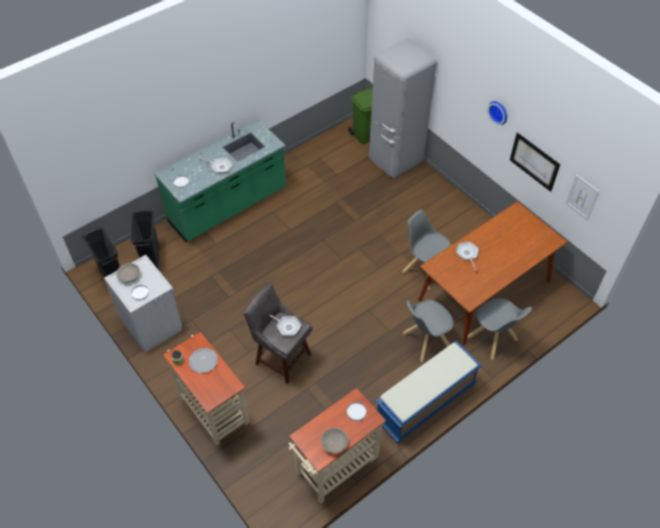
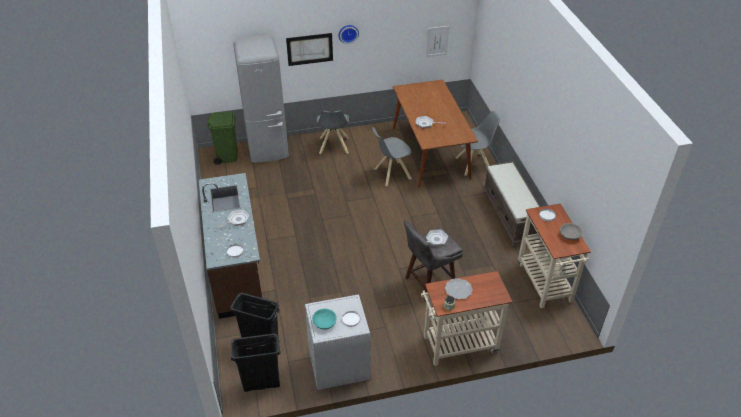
camera: 65 degrees left, 10 degrees down
(129, 276) = (324, 322): grey bowl -> turquoise bowl
(228, 207) = (237, 268): green counter -> brown counter
(425, 341) = (457, 197): grey chair -> grey chair (333, 146)
(425, 403) = (510, 216): blue bench -> brown bench
(534, 161) = (391, 47): picture -> picture (310, 49)

